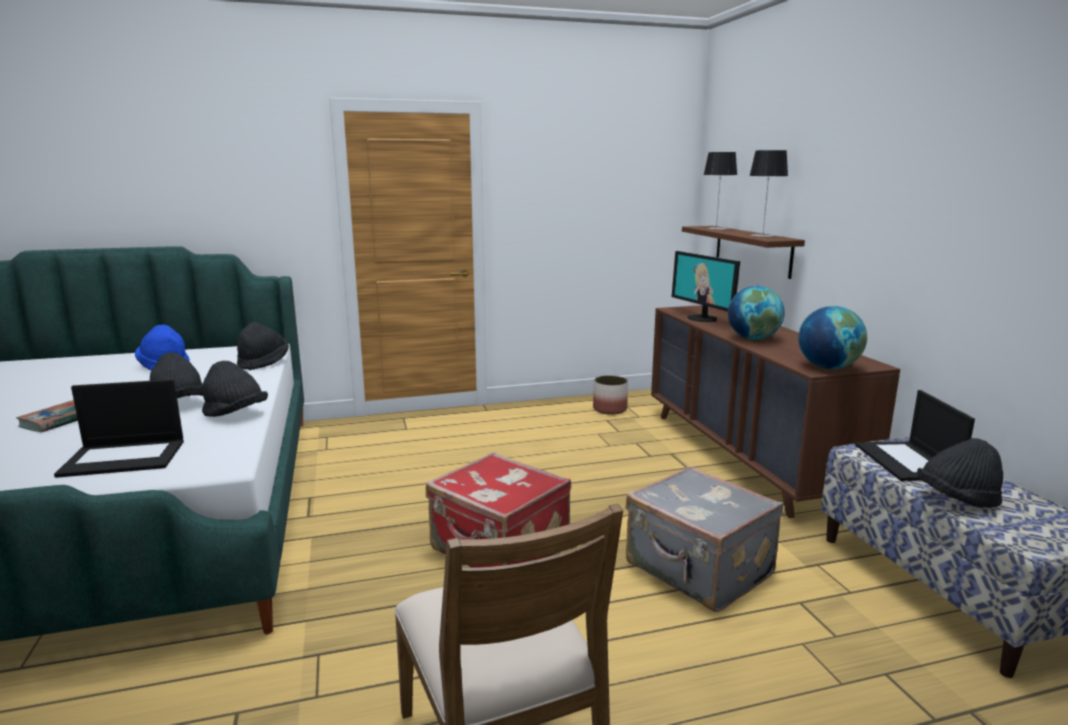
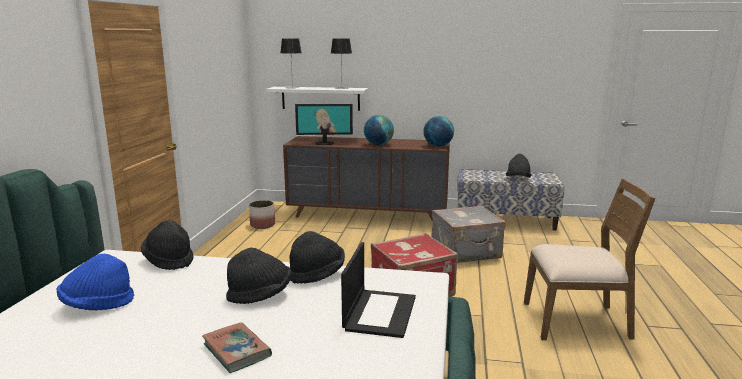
camera: 65 degrees left, 0 degrees up
(752, 250) = (320, 98): brown shelf -> white shelf
(908, 462) = (483, 175): laptop -> none

